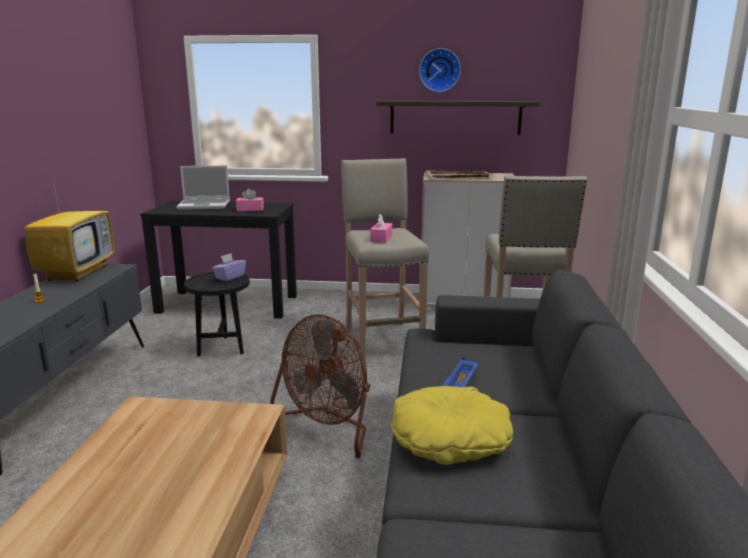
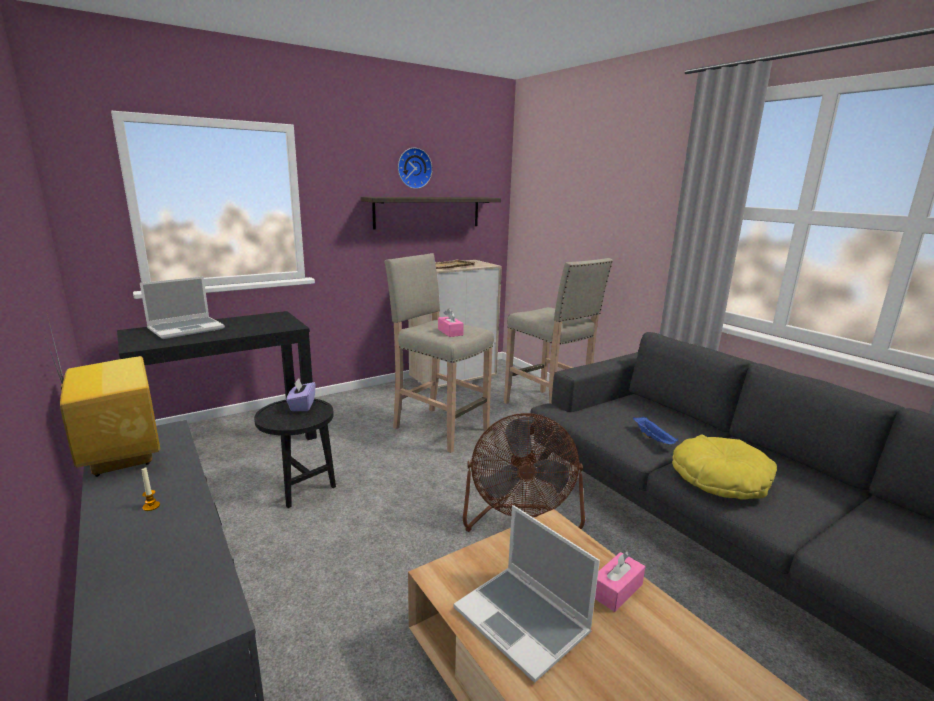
camera: 40 degrees left, 0 degrees up
(130, 450) = (523, 621): none -> laptop
(250, 209) = (258, 325): pink tissue box -> pink tissue box (616, 590)

